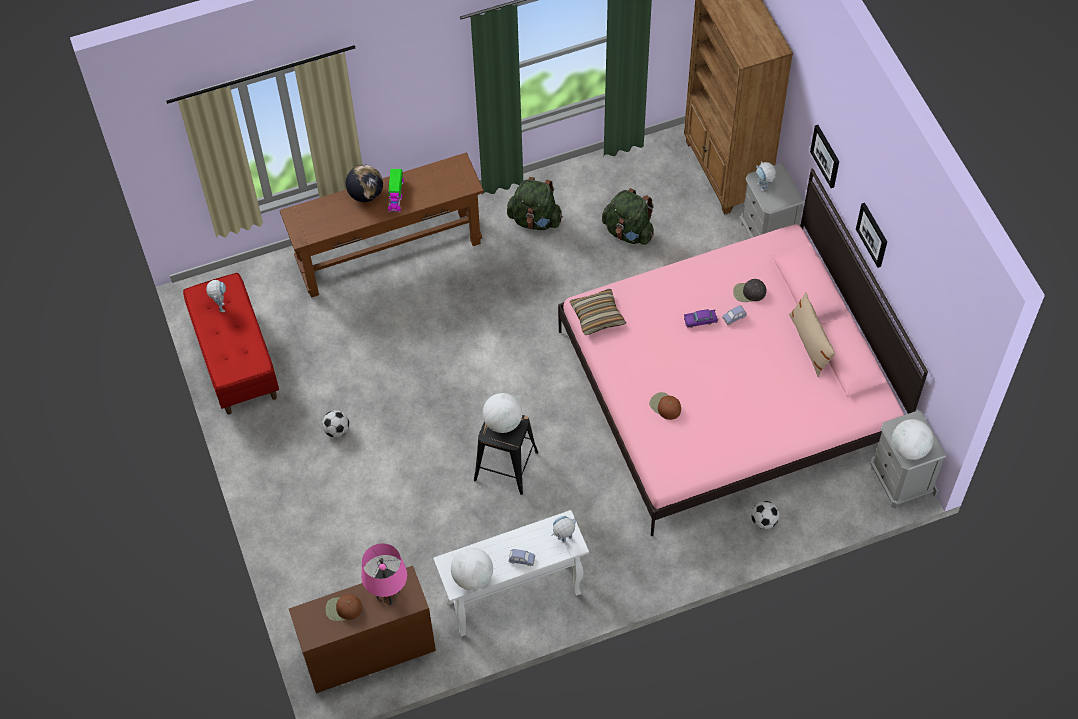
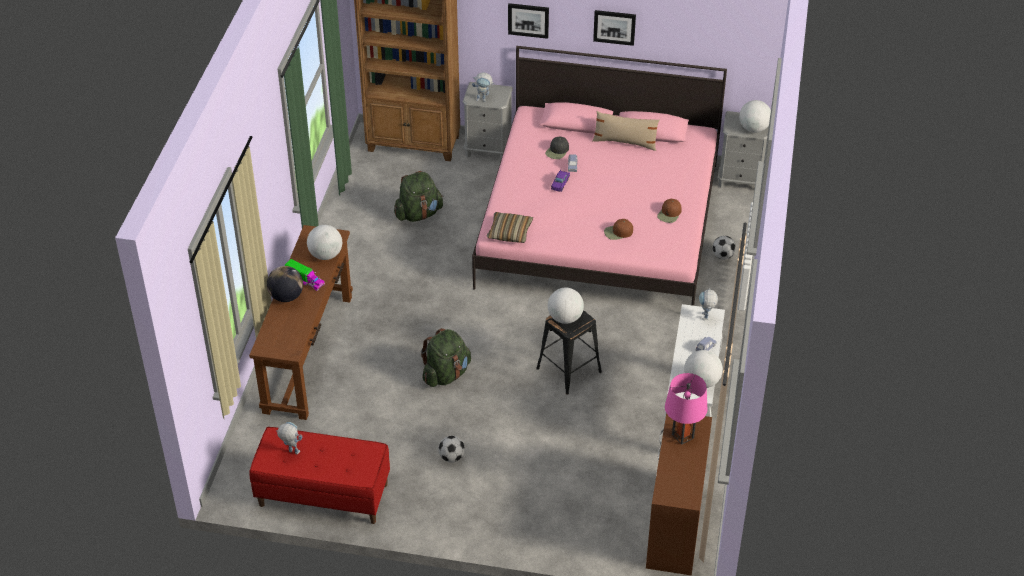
camera: 60 degrees left, 15 degrees down
(343, 609) = (677, 468): brown cap -> brown cap (669, 214)
(438, 191) = (325, 255): none -> globe
(535, 220) = (359, 257): green backpack -> green backpack (446, 374)

